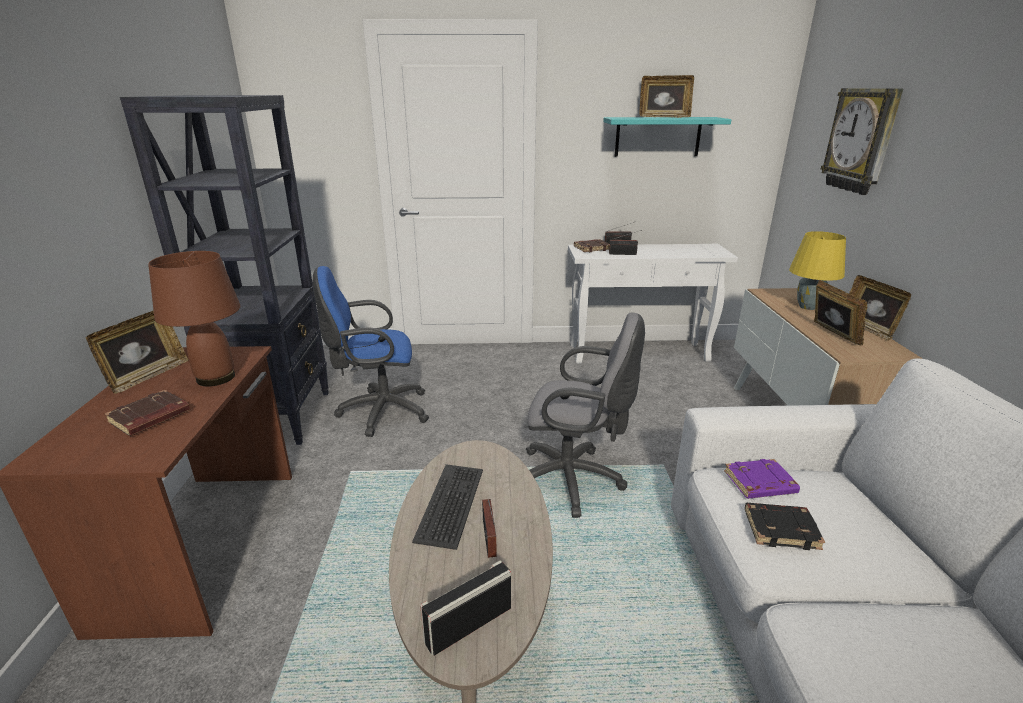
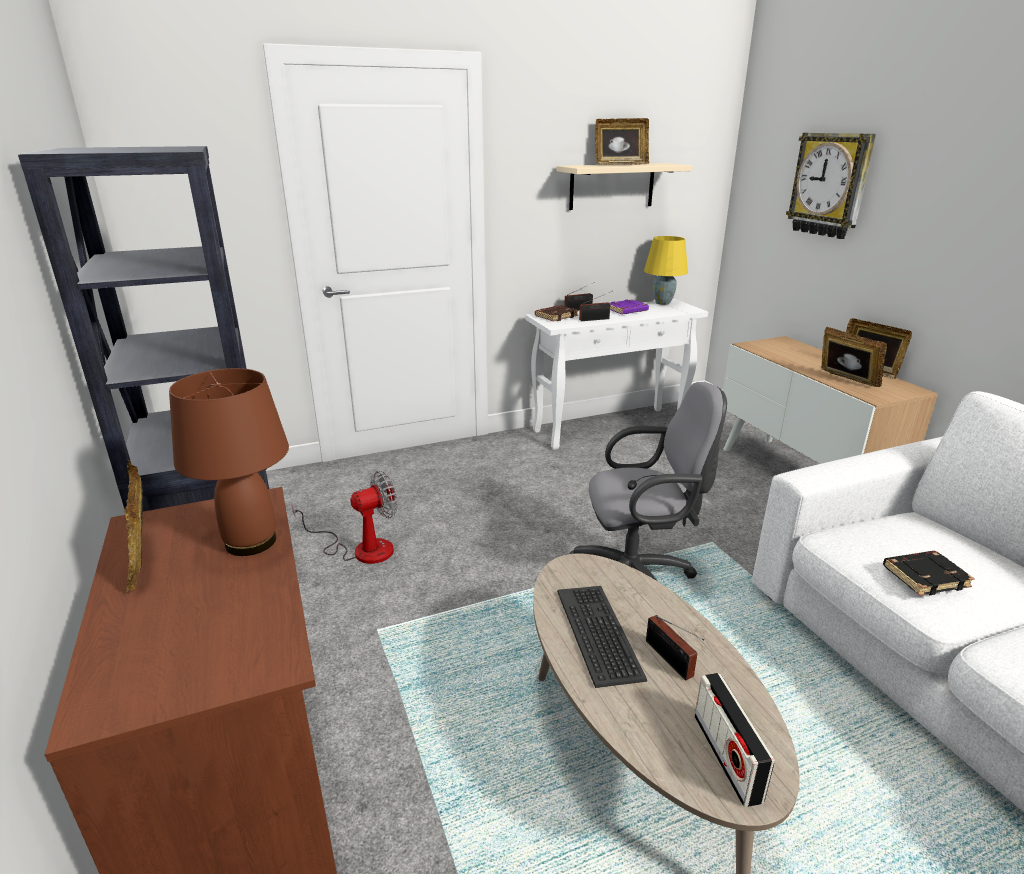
camera: 20 degrees left, 0 degrees up
(147, 376) = (142, 559): picture frame -> picture frame turned 150 degrees clockwise
(150, 418) = (213, 614): brown book -> none
(379, 411) = (361, 549): blue office chair -> fan
(468, 624) = (726, 757): radio -> radio turned 45 degrees counterclockwise
(657, 137) = (612, 186): turquoise shelf -> beige shelf
(759, 484) = (873, 538): purple book -> purple book (627, 310)
(807, 307) = (800, 355): yellow table lamp -> yellow table lamp (662, 303)

